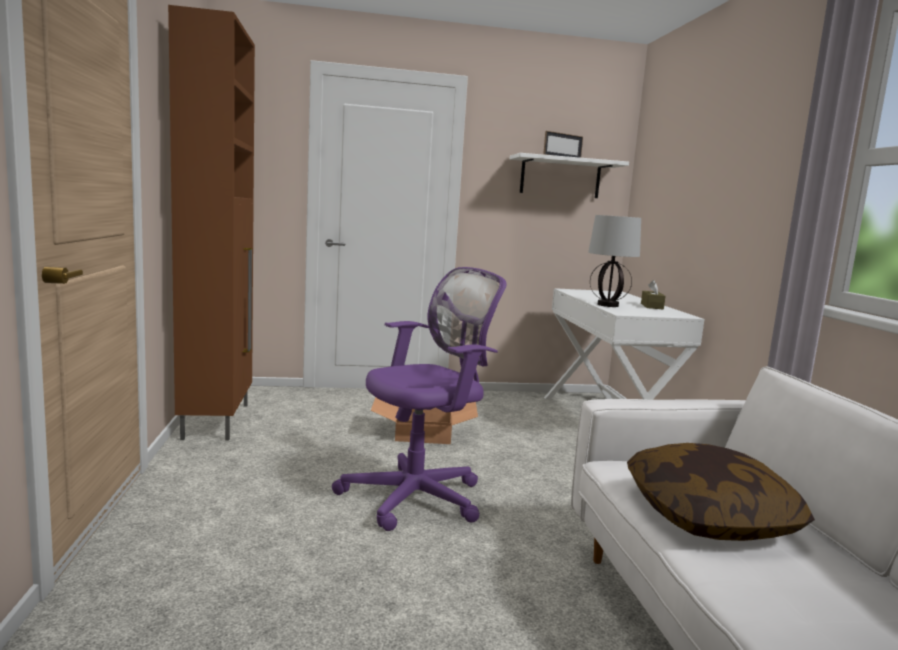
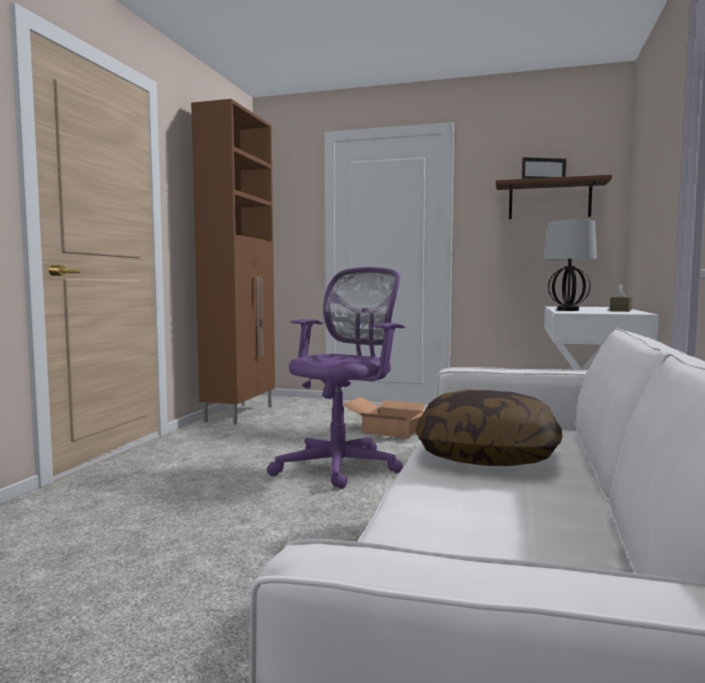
camera: 25 degrees right, 5 degrees down
(419, 497) = (341, 466): purple office chair -> purple office chair turned 45 degrees counterclockwise
(560, 177) = (549, 201): white shelf -> brown shelf

